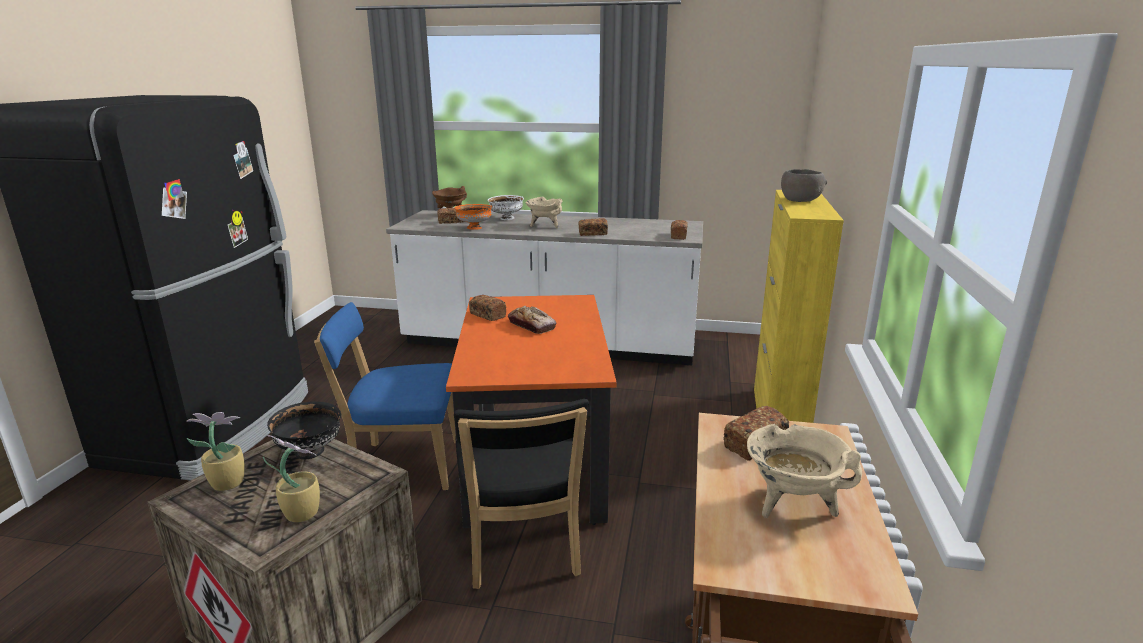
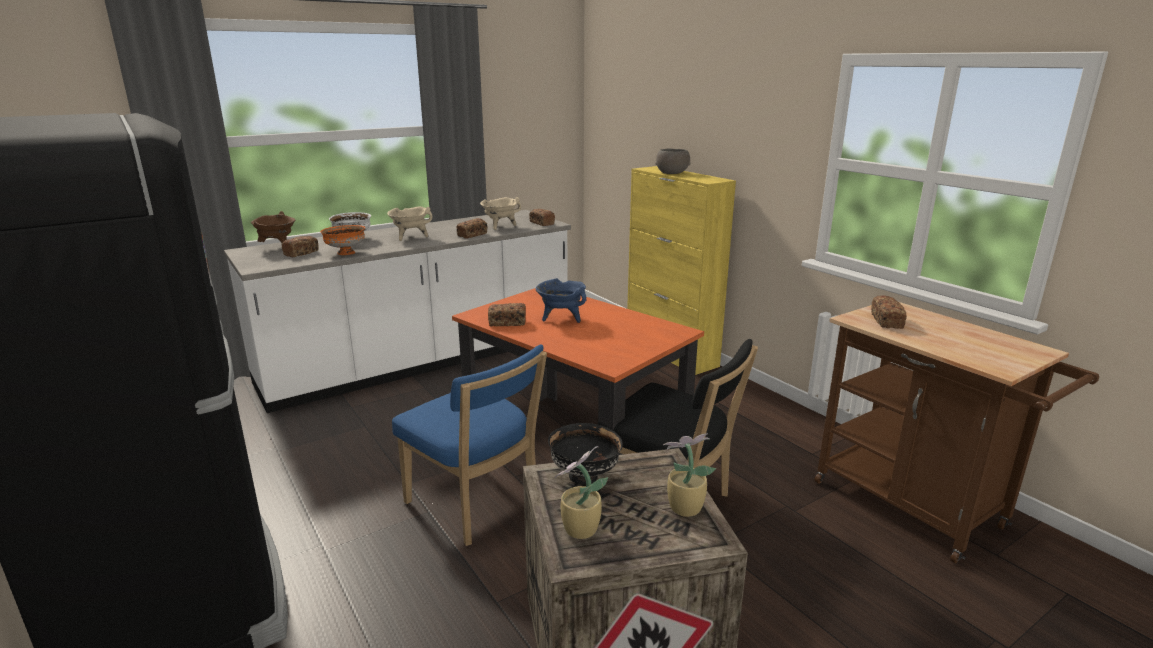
camera: 45 degrees left, 0 degrees up
(402, 465) = (476, 505): blue chair -> blue chair turned 90 degrees counterclockwise
(532, 325) = (561, 318): bread -> blue cooking pot
(792, 505) = (958, 337): beige cooking pot -> beige cooking pot (500, 227)

